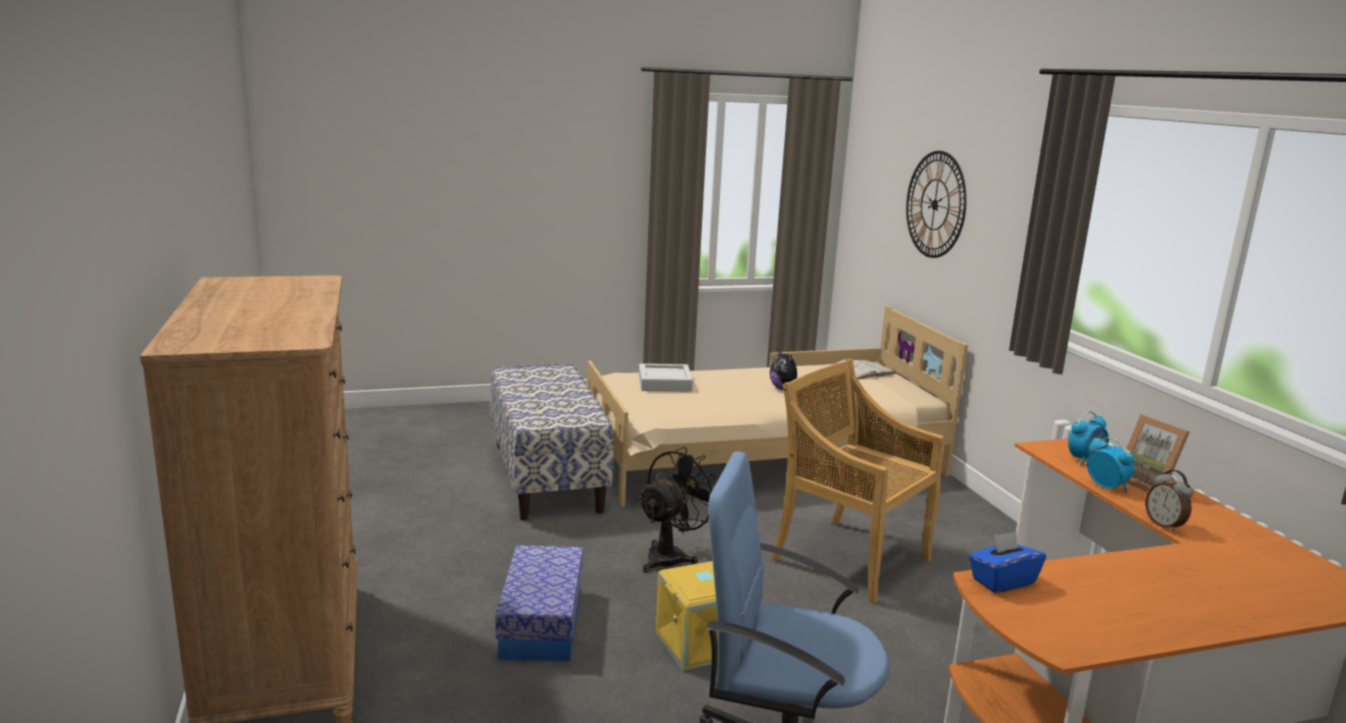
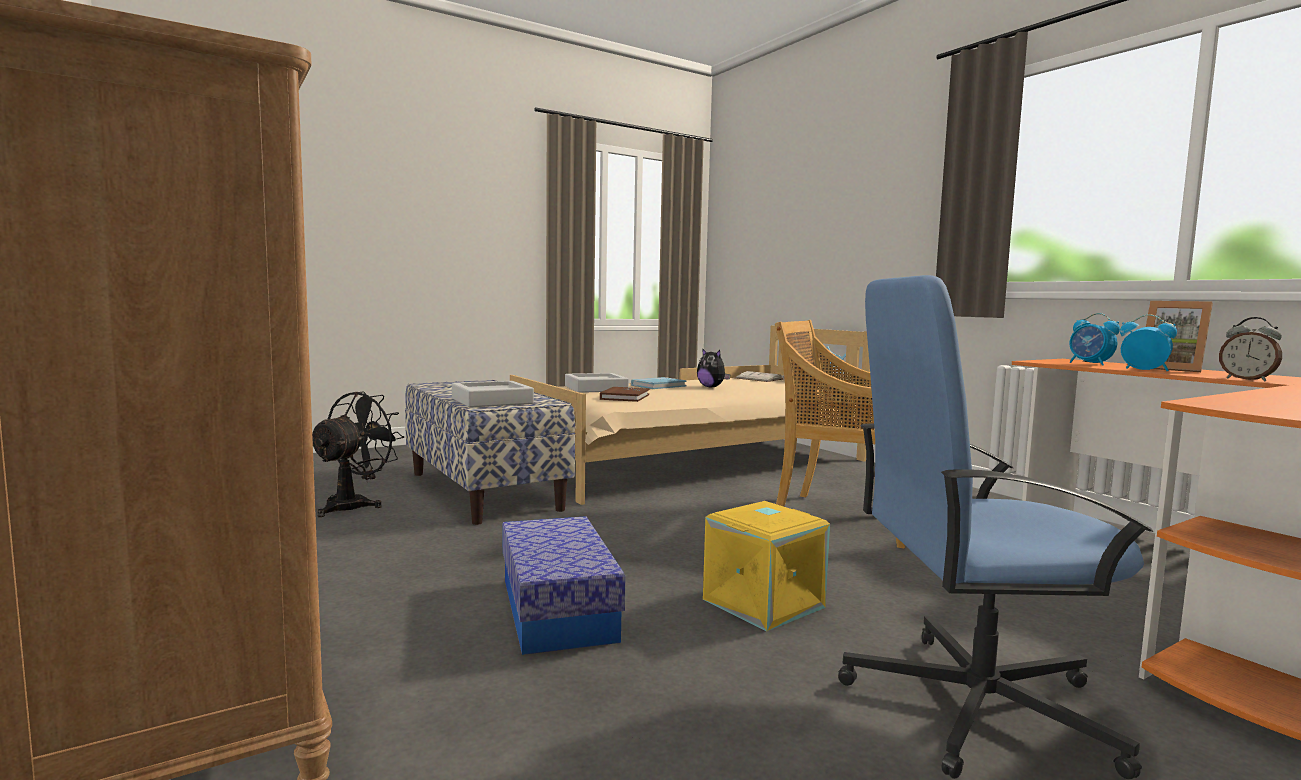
camera: 15 degrees left, 10 degrees down
(545, 413) = (492, 401): none -> grey tray
(671, 556) = (665, 535): black fan -> black fan (354, 505)
(679, 404) = (625, 397): none -> brown book
(732, 381) = (658, 386): none -> blue book
(935, 204) = (817, 220): wall clock -> none
(1002, 581) = (1222, 402): blue tissue box -> none
(1085, 460) = (1090, 364): alarm clock -> alarm clock turned 105 degrees clockwise

